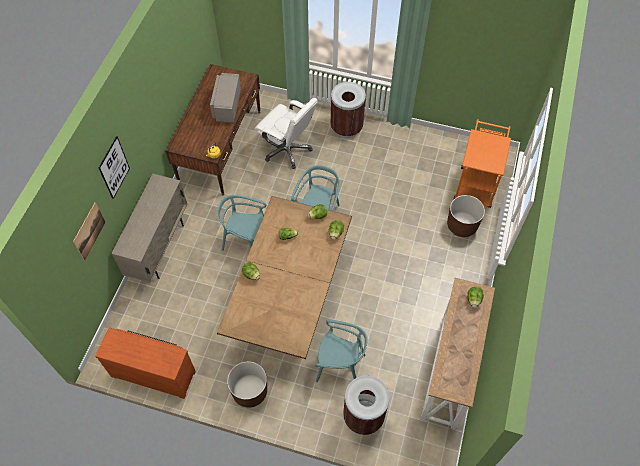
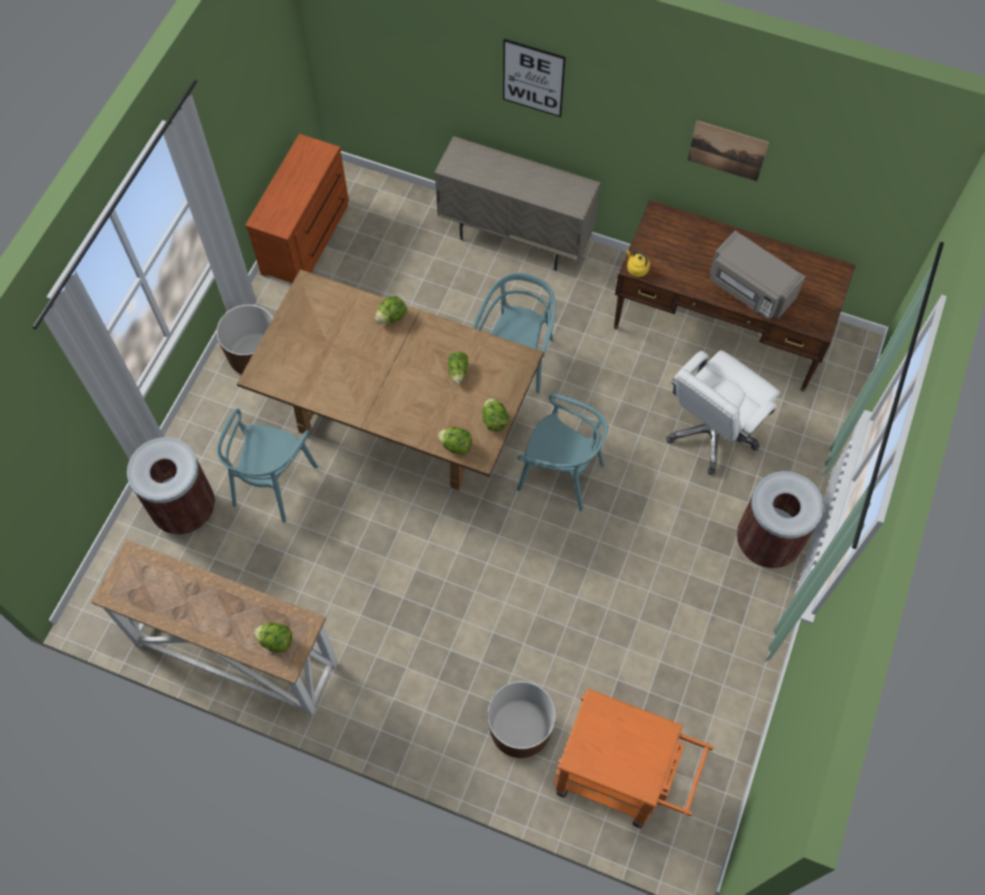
camera: 95 degrees right, 5 degrees up
(89, 231) = (437, 68): picture -> picture (727, 150)
(227, 106) = (750, 290): grey microwave -> grey microwave turned 150 degrees counterclockwise

